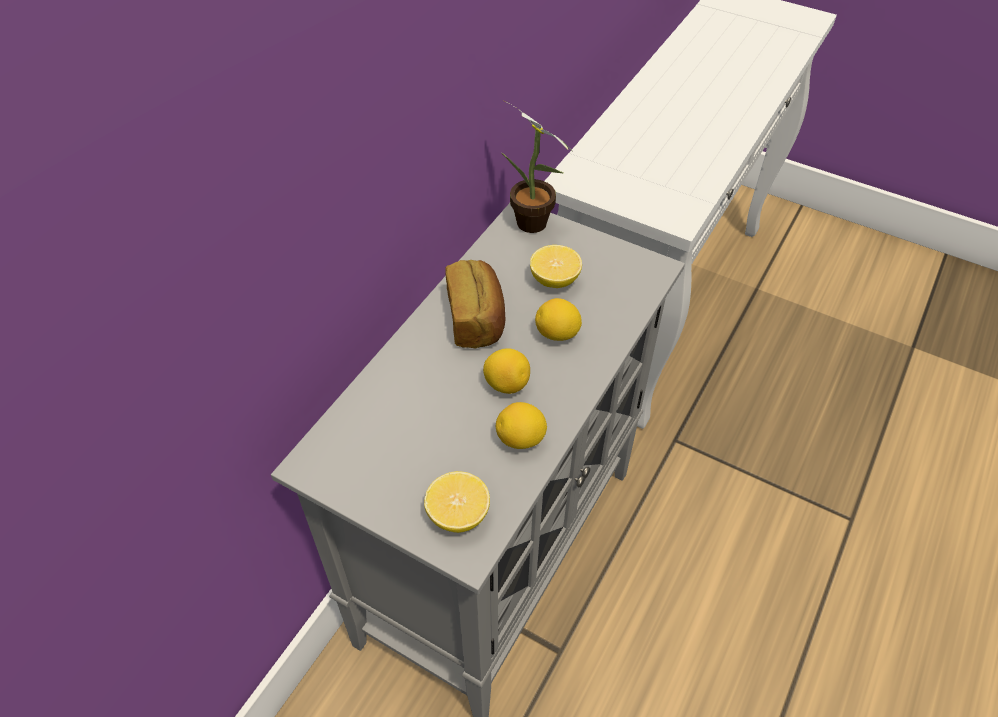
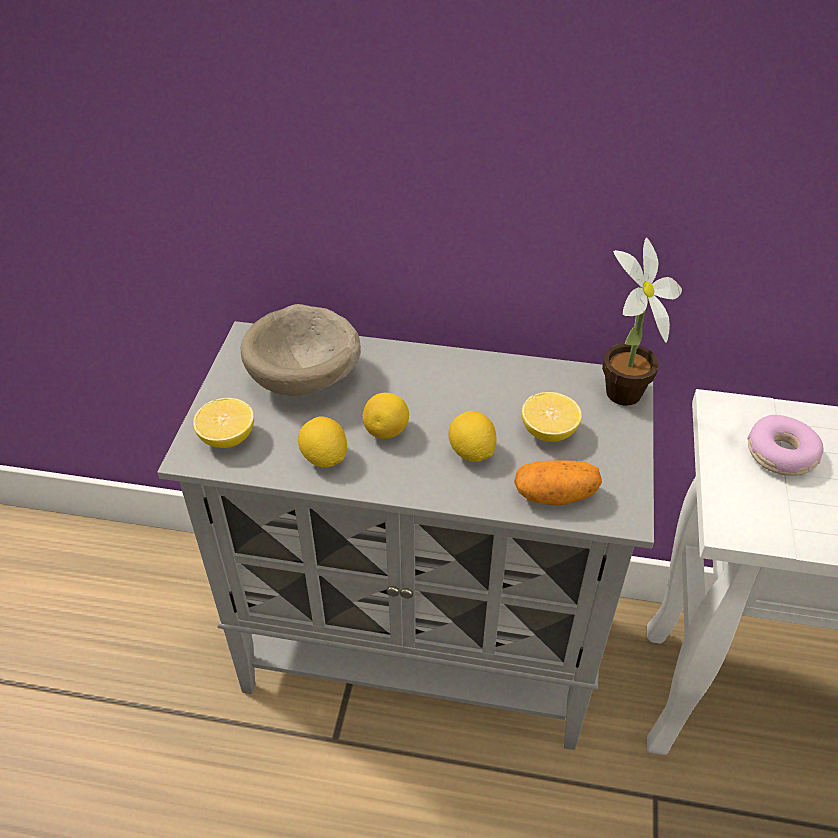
camera: 70 degrees right, 5 degrees down
(404, 428) = (307, 379): none -> beige bowl
(477, 318) = (460, 389): bread -> none
(622, 298) = (555, 495): none -> potato
(624, 172) = (780, 454): none -> donut

